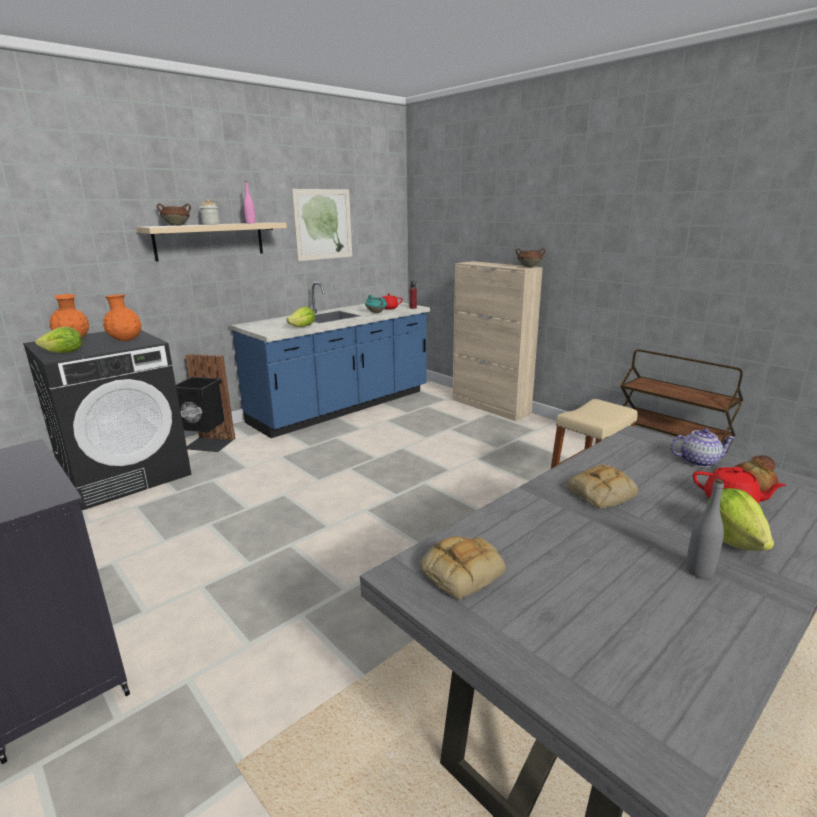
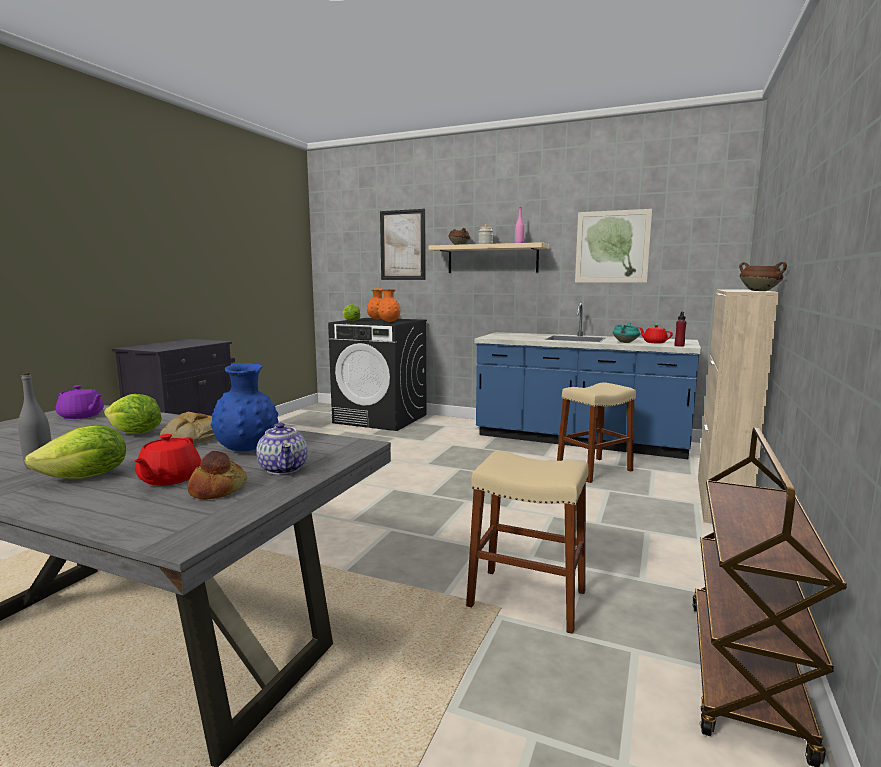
camera: 65 degrees right, 10 degrees down
(71, 224) = (403, 245): none -> picture
(208, 444) = (445, 423): black trash can -> none
(303, 327) = (522, 338): lettuce -> lettuce (135, 433)
(409, 421) = (594, 470): none -> beige stool
(461, 571) = (82, 416): bread -> purple teapot
(647, 472) = (246, 450): none -> blue vase

